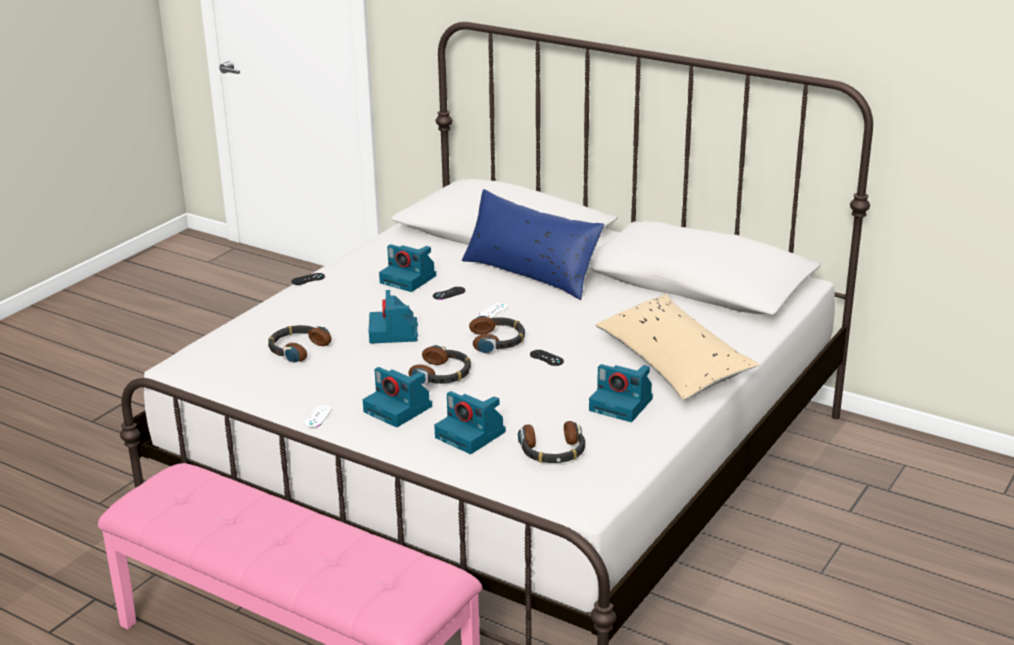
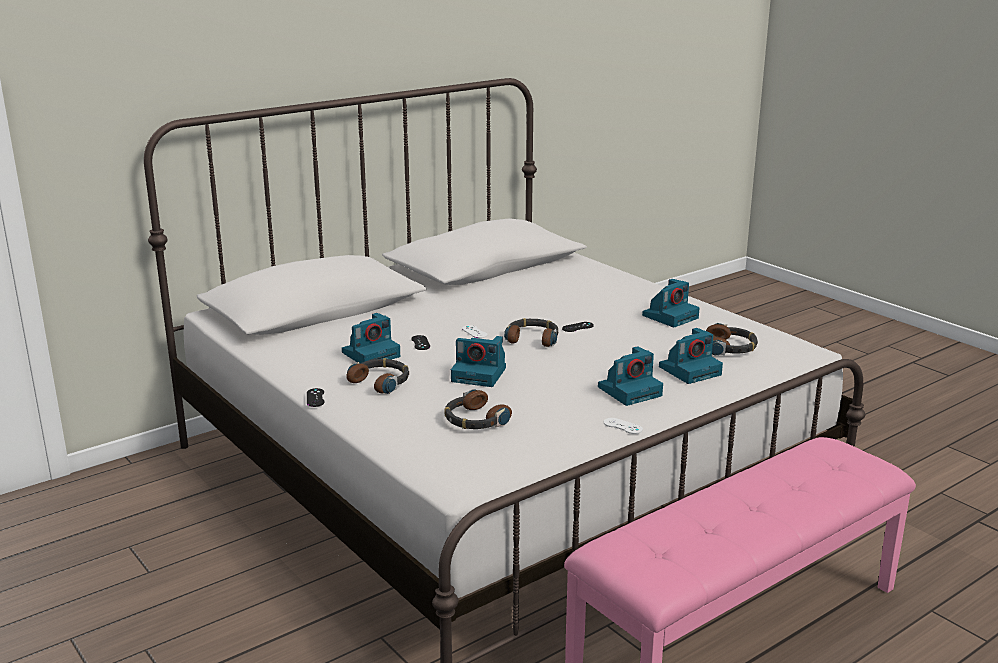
camera: 70 degrees left, 5 degrees down
(442, 374) = (578, 366): headphones -> headphones (381, 381)
(530, 273) = (414, 309): blue pillow -> none
(673, 362) = (615, 292): beige pillow -> none

